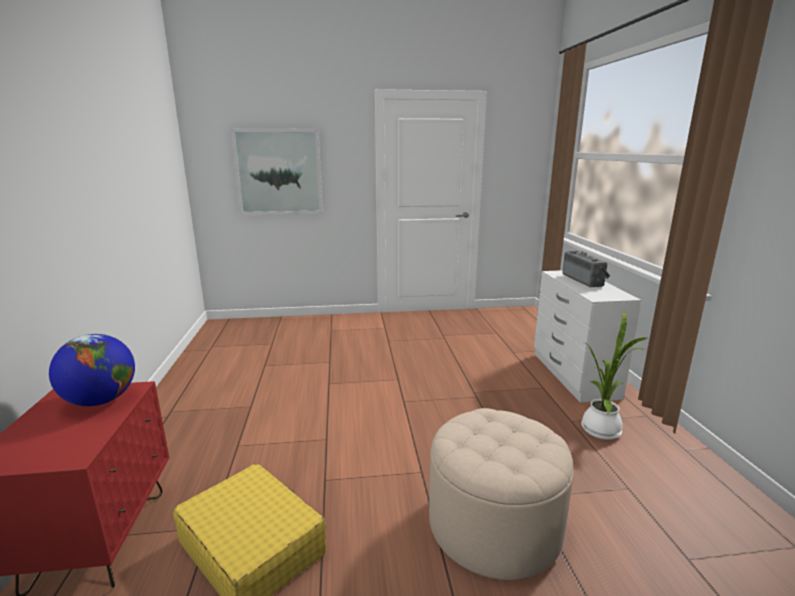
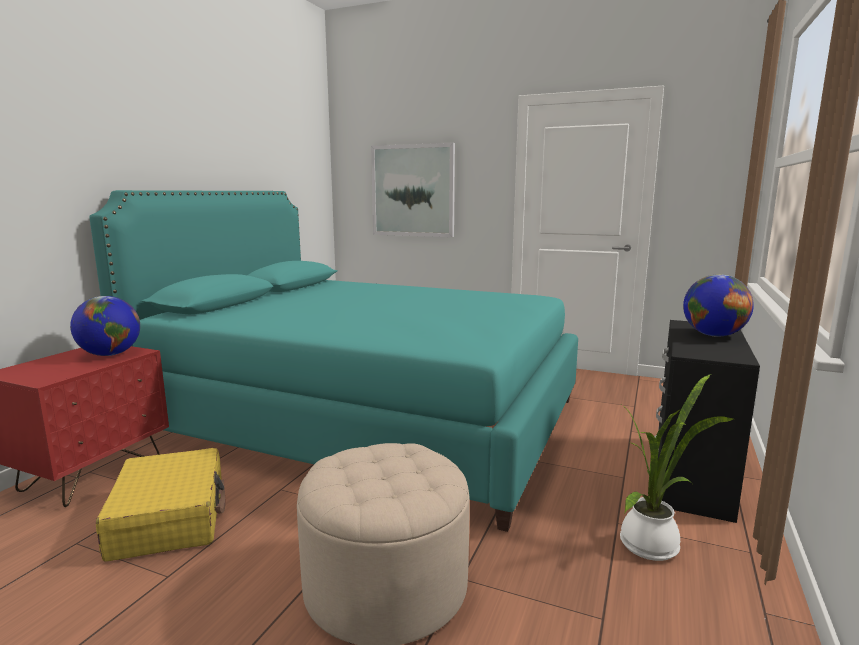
camera: 30 degrees right, 5 degrees down
(324, 391) = (367, 418): none -> turquoise bed
(573, 375) = (690, 475): white dresser -> black dresser
(584, 280) = (713, 335): radio -> globe

